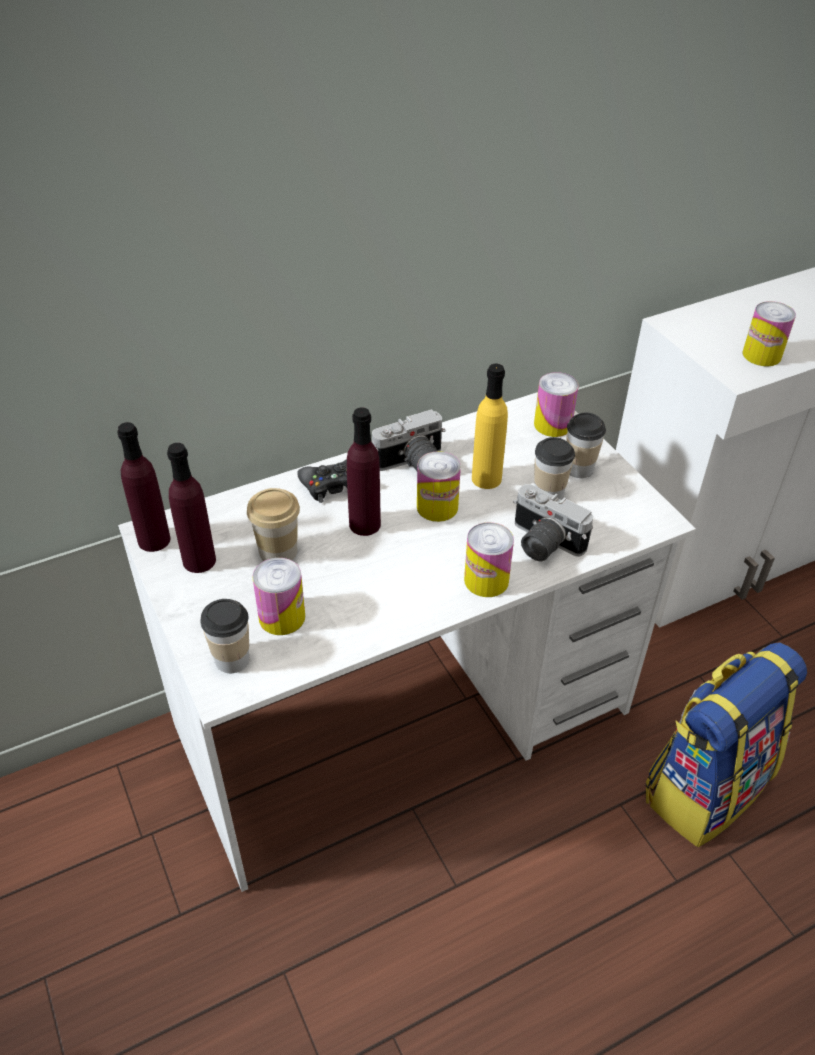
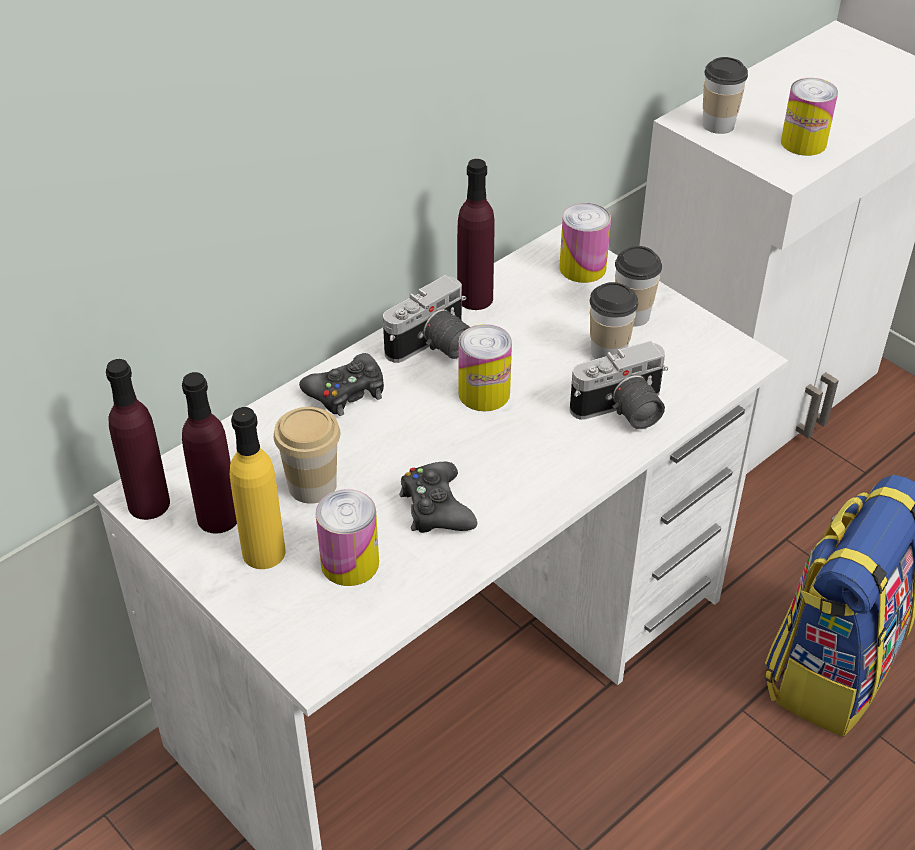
camera: 15 degrees left, 0 degrees up
(232, 659) = (310, 626): cup -> cup (718, 125)
(364, 524) = (405, 431): purple bottle -> purple bottle (475, 298)
(365, 588) = (436, 507): none -> black game controller
(486, 478) = (529, 348): yellow bottle -> yellow bottle (263, 552)
(486, 580) = (575, 468): can -> none
(542, 543) = (622, 412): camera -> camera turned 45 degrees counterclockwise

